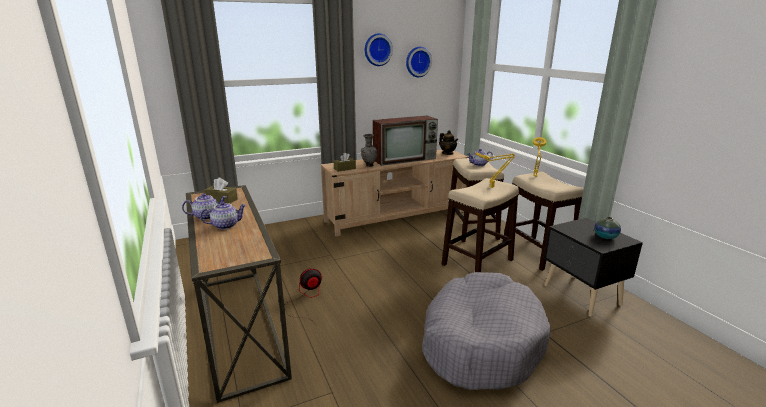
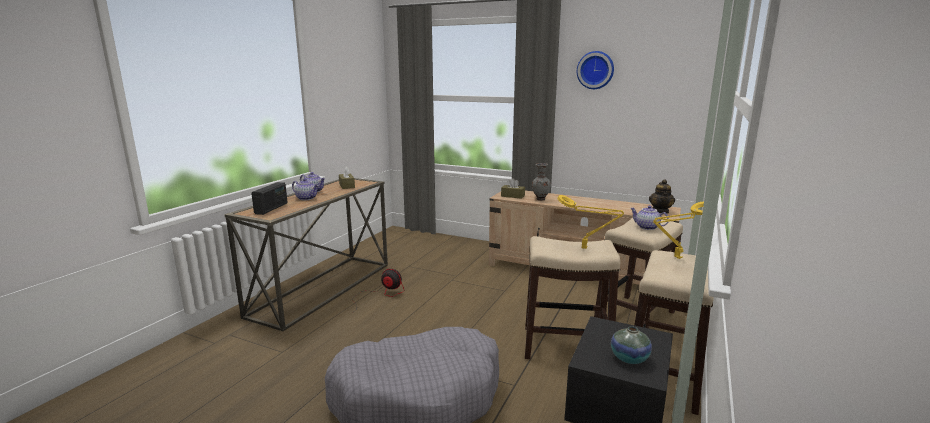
camera: 50 degrees right, 5 degrees down
(226, 248) = (271, 208): none -> radio
(405, 159) = (593, 203): television -> none
(417, 62) = (652, 86): wall clock -> none

